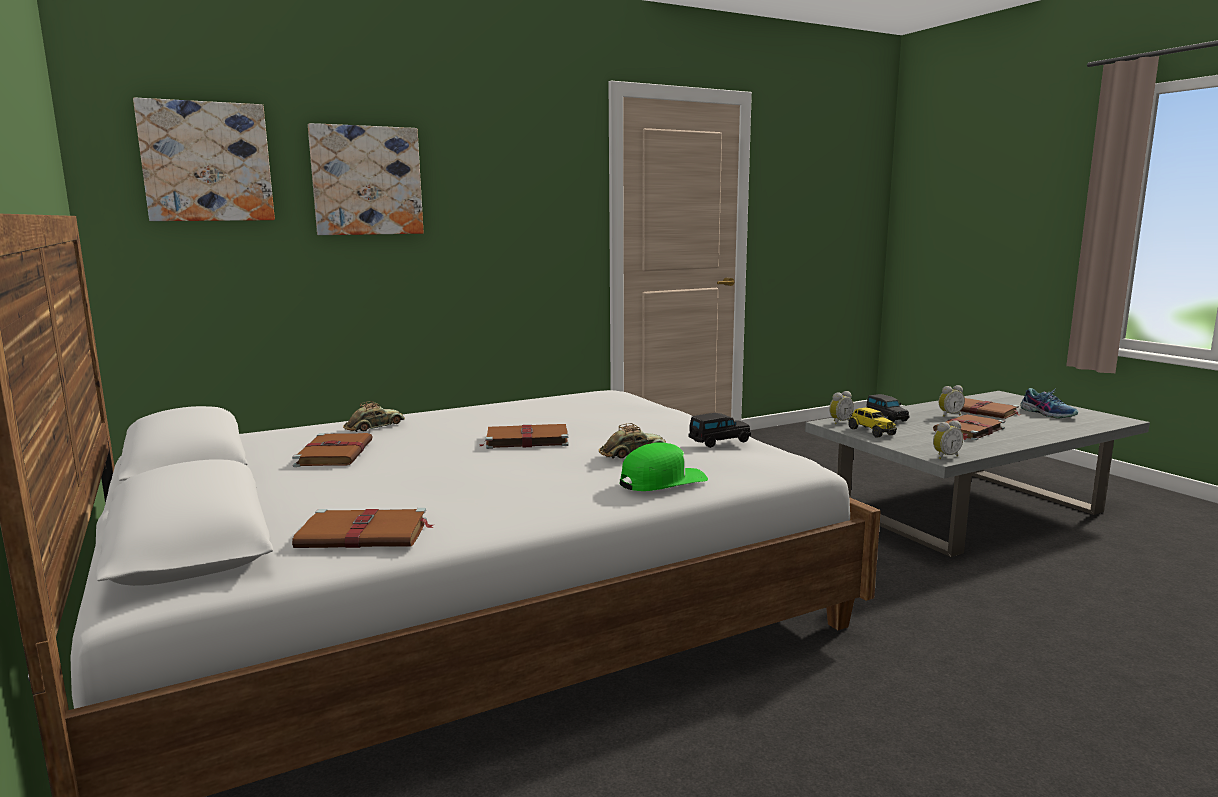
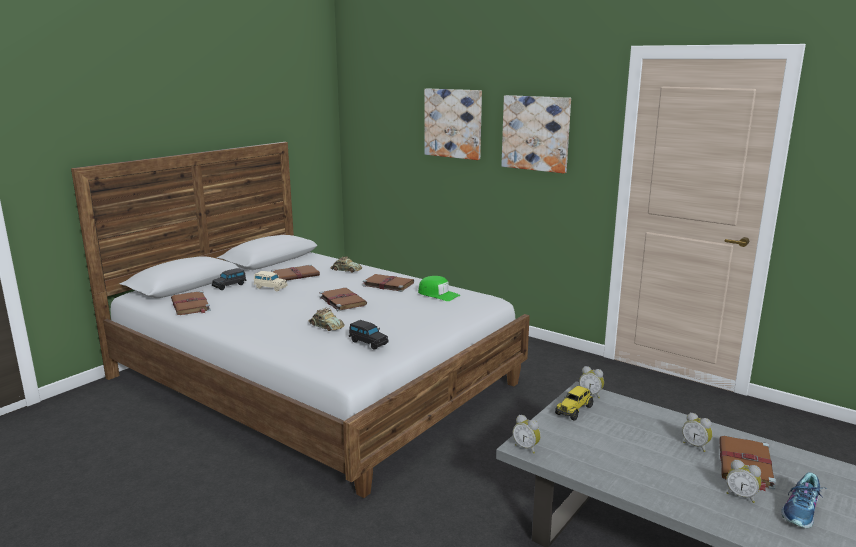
camera: 65 degrees right, 5 degrees up
(207, 162) = (384, 109): picture -> picture (536, 133)
(373, 472) = (270, 287): none -> beige toy car
(662, 481) = (283, 341): green cap -> green cap (438, 294)
(886, 418) = (636, 414): black toy car -> black toy car (230, 285)
(968, 430) = (641, 458): brown book -> brown book (387, 284)
(1029, 420) = (741, 496): none -> alarm clock

